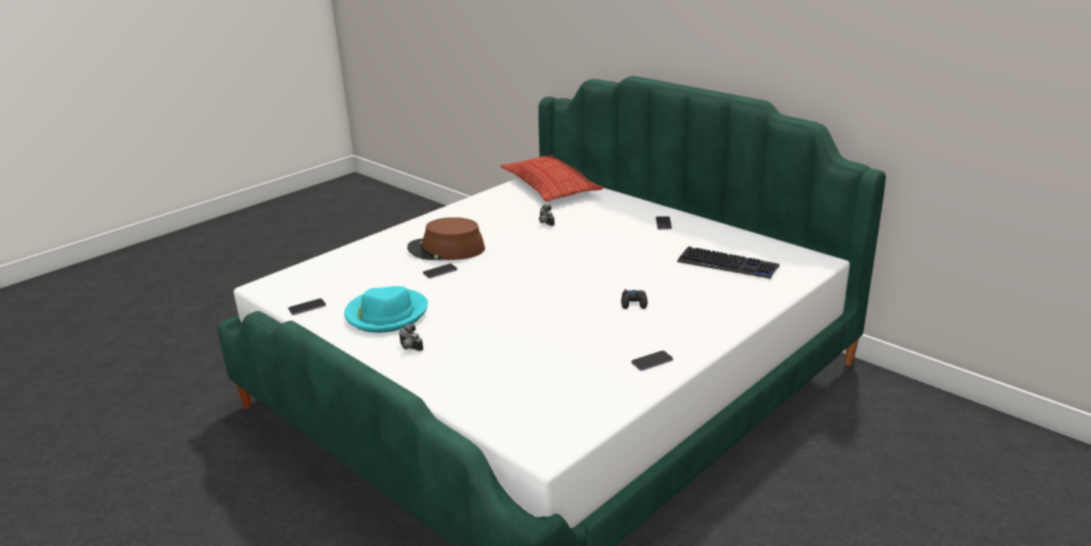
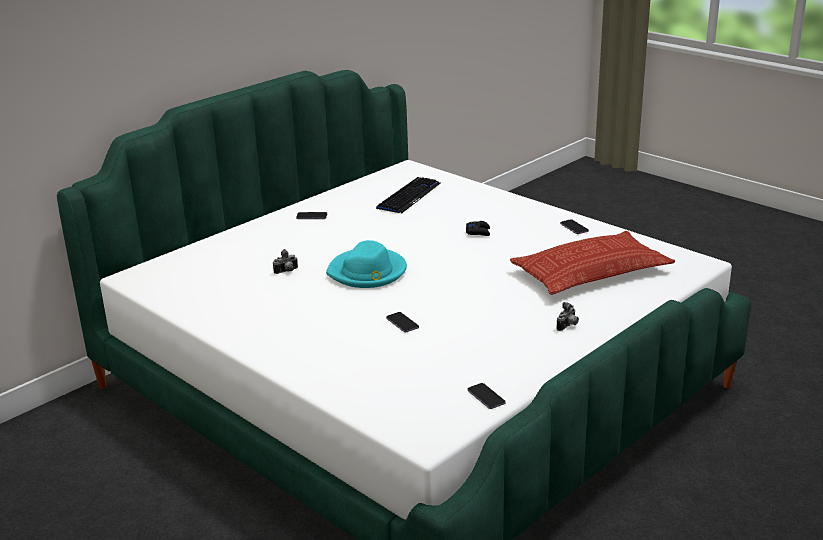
camera: 90 degrees left, 0 degrees up
(386, 314) = (500, 345): turquoise hat -> turquoise hat (367, 272)
(446, 249) = (343, 324): brown hat -> none
(550, 186) = (171, 271): pillow -> pillow (591, 272)

